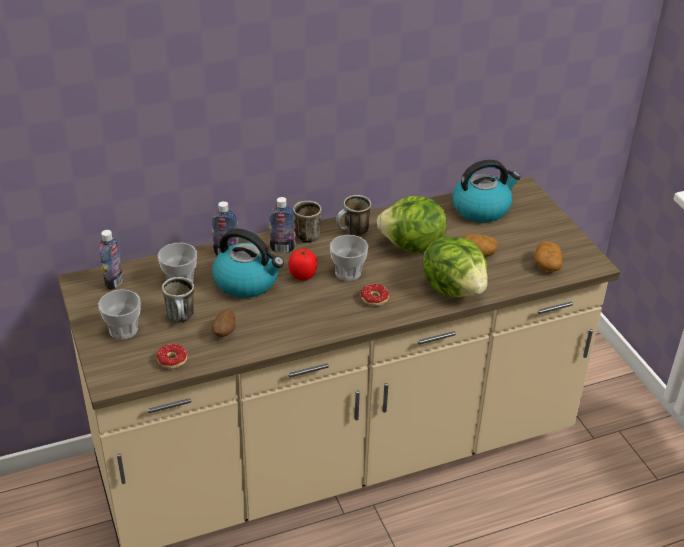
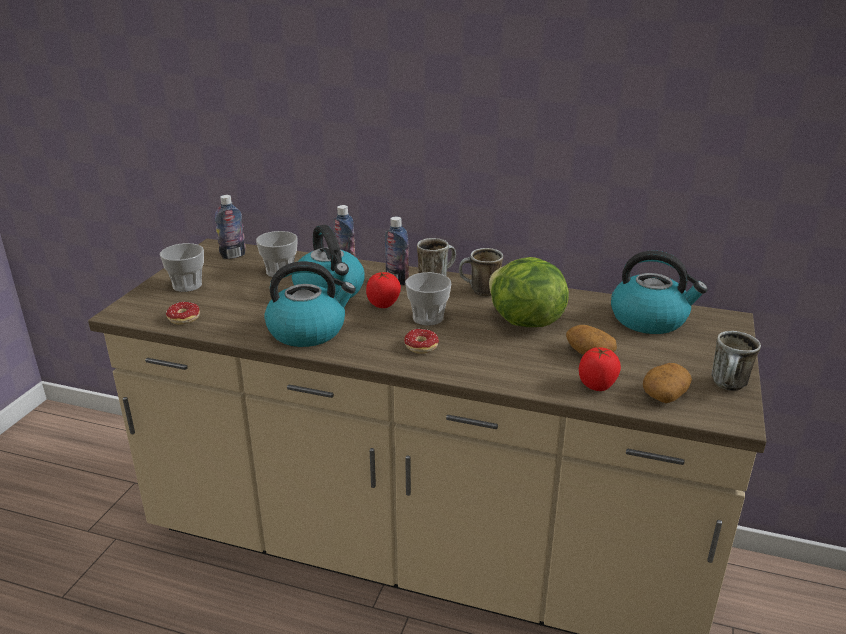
camera: 40 degrees right, 10 degrees down
(182, 319) = (239, 295): mug -> mug (729, 387)
(225, 332) = (254, 317): potato -> none
(282, 324) = (308, 331): none -> kettle
(454, 288) = (518, 371): lettuce -> none
(507, 276) = (597, 386): none -> tomato

